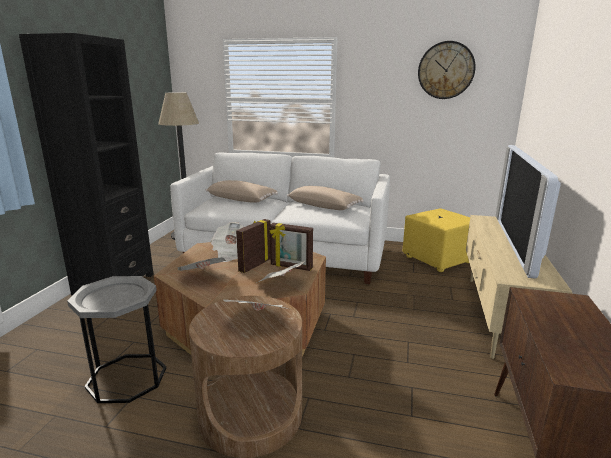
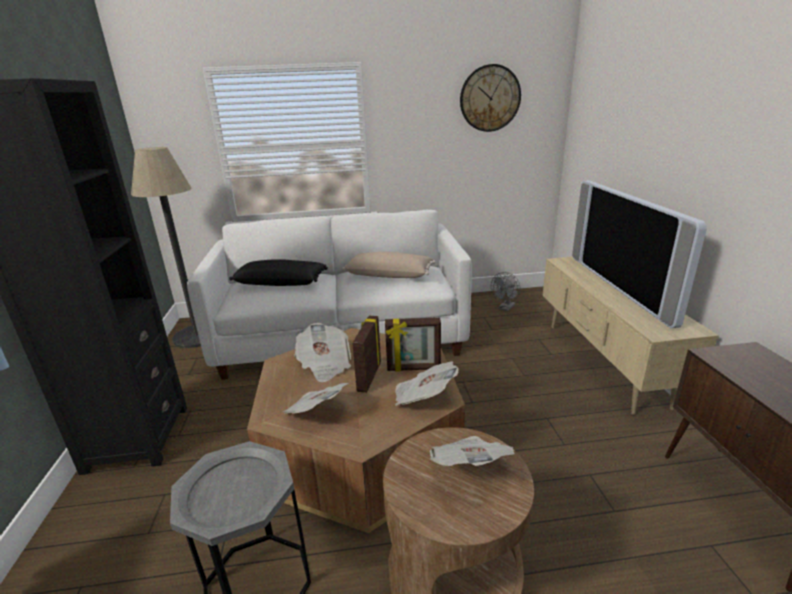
camera: 20 degrees left, 5 degrees up
(242, 199) = (281, 283): beige pillow -> black pillow
(439, 259) = (505, 308): yellow ottoman -> grey fan

